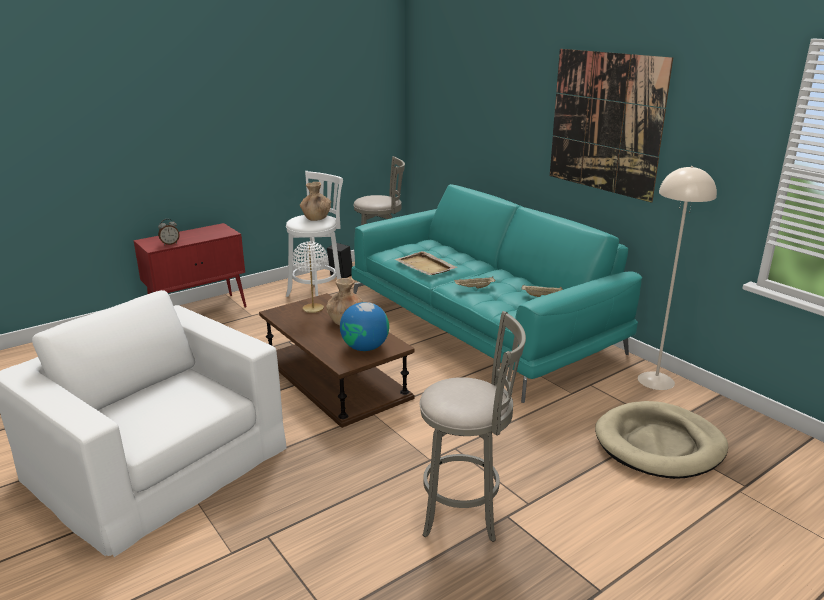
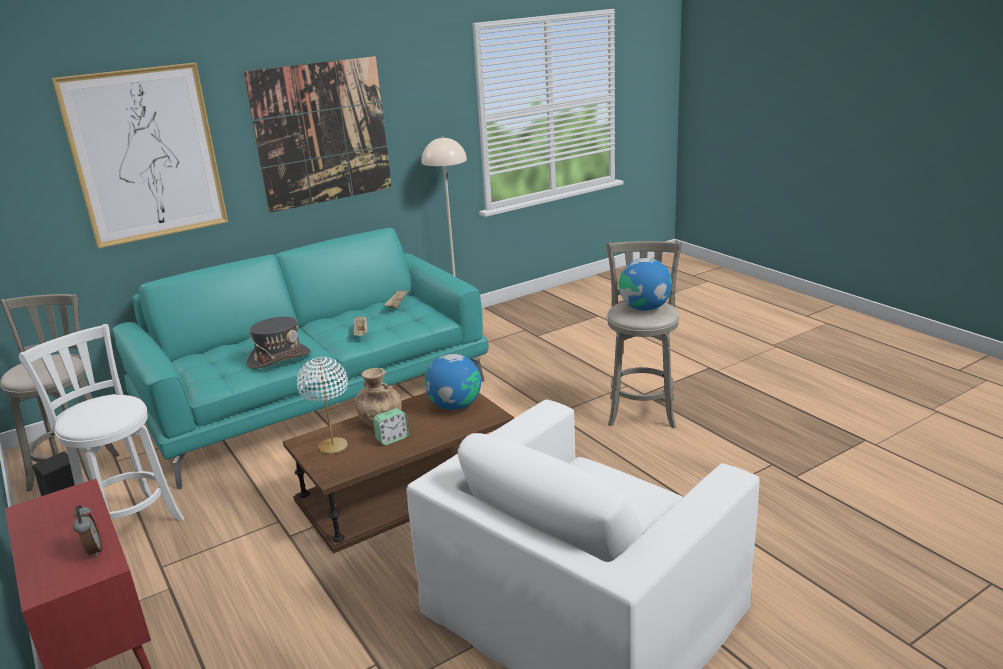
camera: 85 degrees left, 0 degrees up
(316, 218) = (101, 405): brown vase -> none
(317, 327) = (392, 438): none -> alarm clock
(425, 266) = (279, 358): beige tray -> grey hat
(463, 395) = (644, 308): none -> globe
(492, 98) = (146, 155): none -> picture
(659, 444) = (550, 334): beige dog bed -> none

